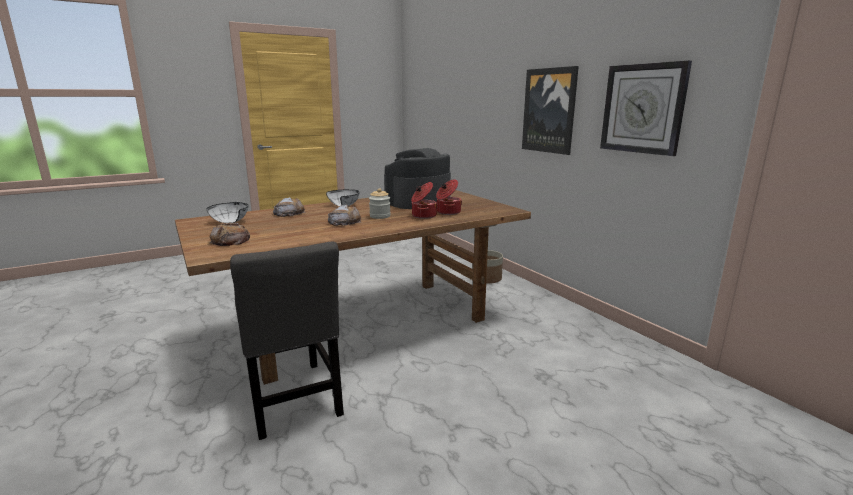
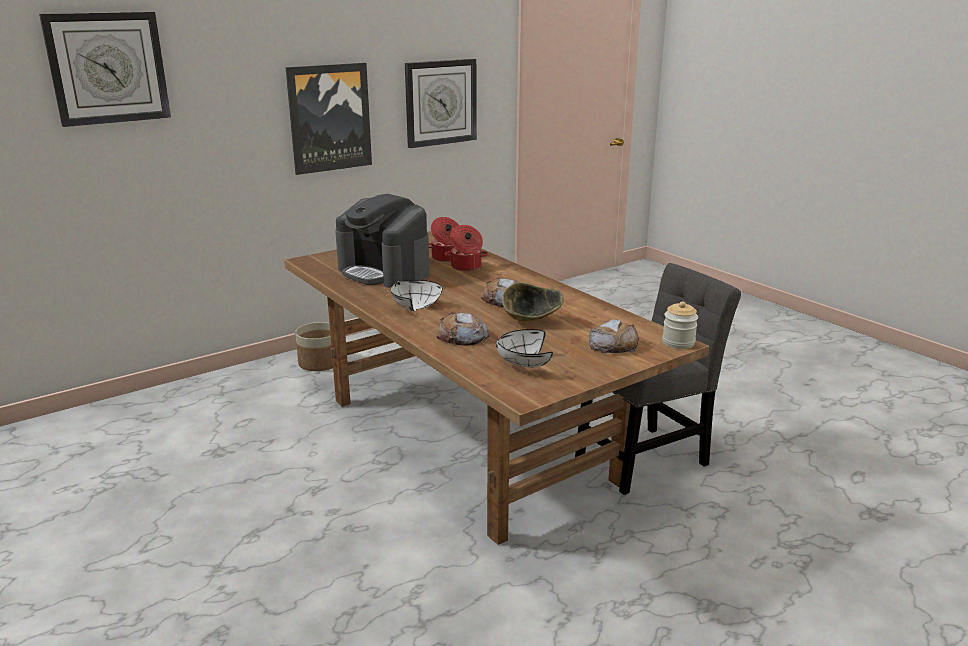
camera: 95 degrees left, 5 degrees up
(297, 225) = (530, 321): none -> bowl
(380, 216) = (472, 285): jar -> jar (678, 342)
(461, 70) = (108, 68): none -> wall clock

